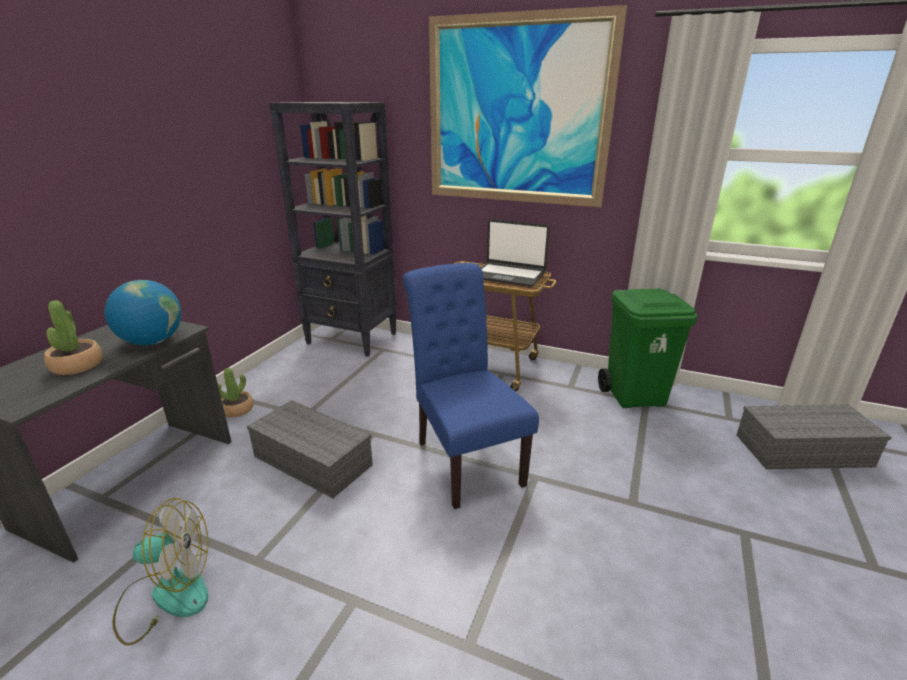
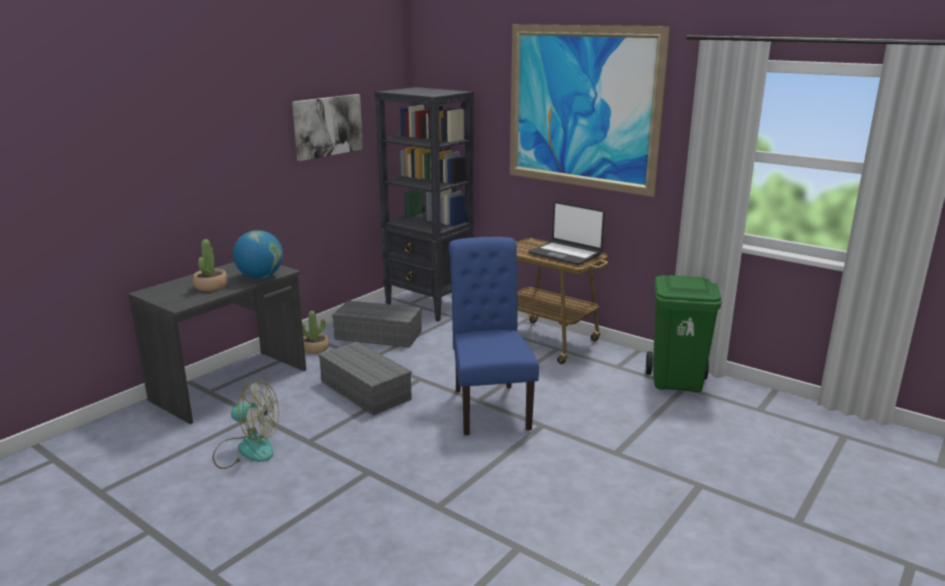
camera: 15 degrees right, 5 degrees down
(216, 143) = (327, 126): none -> picture
(803, 449) = (813, 442): grey storage box -> grey storage box (380, 335)

